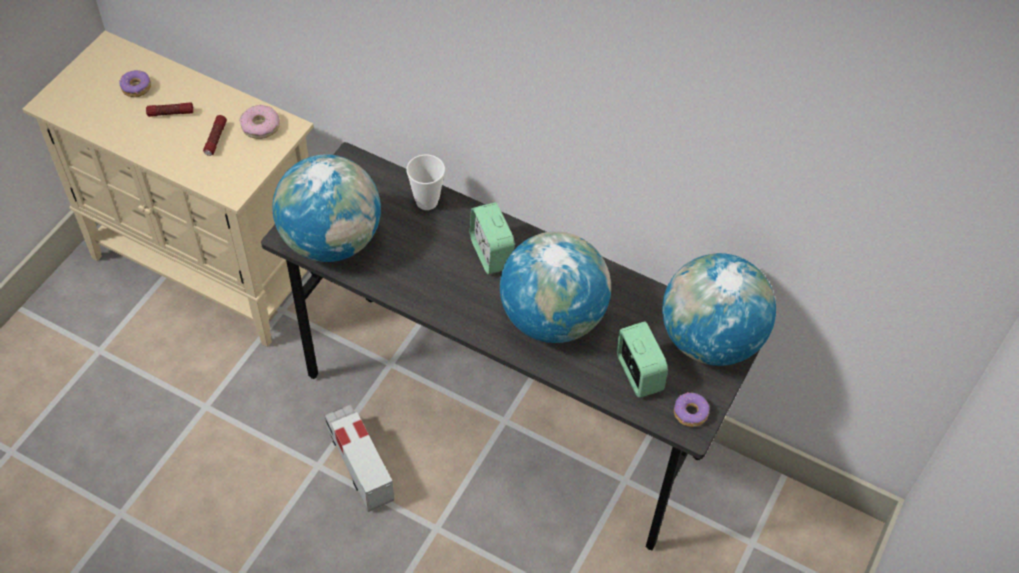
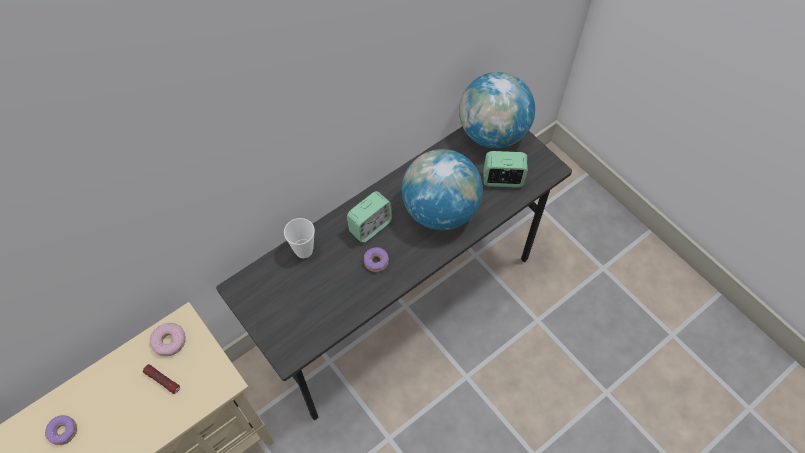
camera: 65 degrees left, 5 degrees up
(170, 113) = (112, 410): flashlight -> none
(331, 240) = (307, 326): globe -> none
(360, 465) = (400, 409): toy truck -> none
(491, 253) = (370, 227): alarm clock -> alarm clock turned 45 degrees counterclockwise
(690, 413) = (541, 165): donut -> donut (376, 262)

